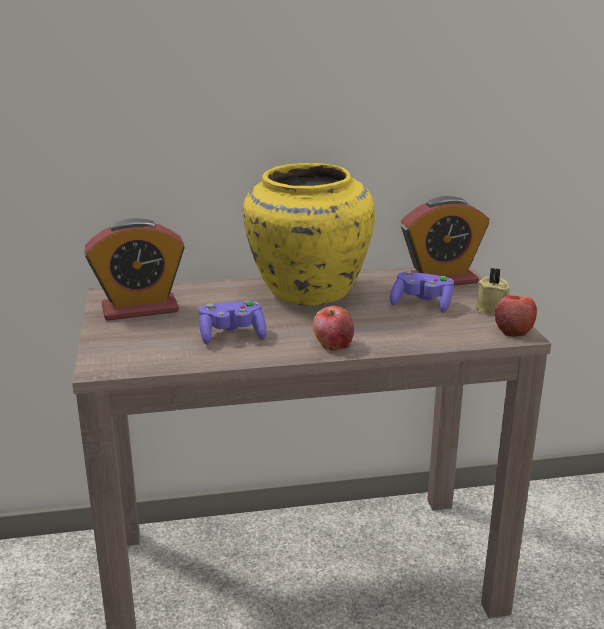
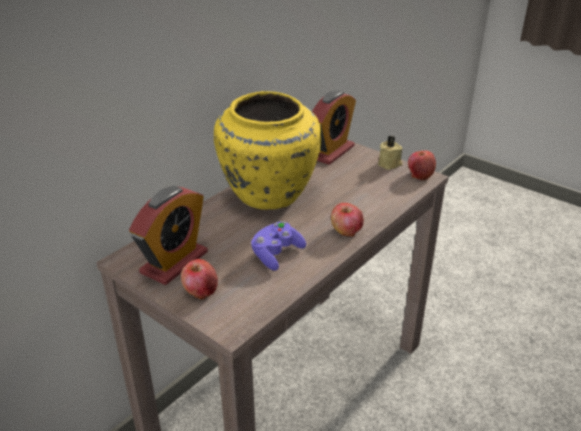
camera: 40 degrees left, 10 degrees up
(124, 334) = (200, 291): none -> apple
(422, 304) = (348, 175): purple game controller -> none

